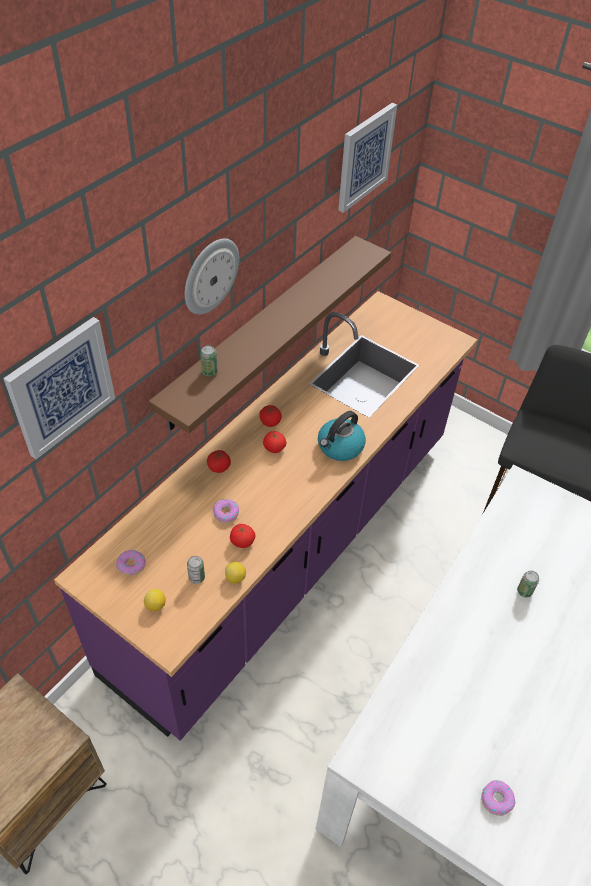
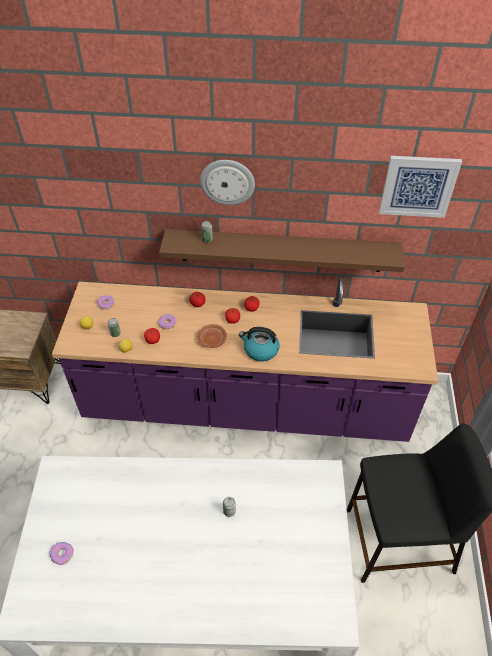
camera: 60 degrees right, 0 degrees up
(61, 387) = (97, 177): picture -> none
(288, 482) = (212, 339): none -> brown plate

